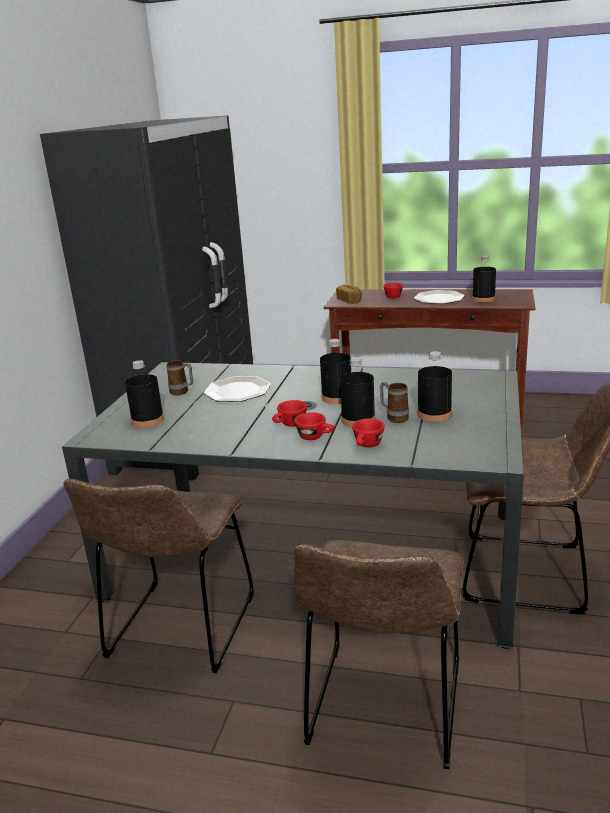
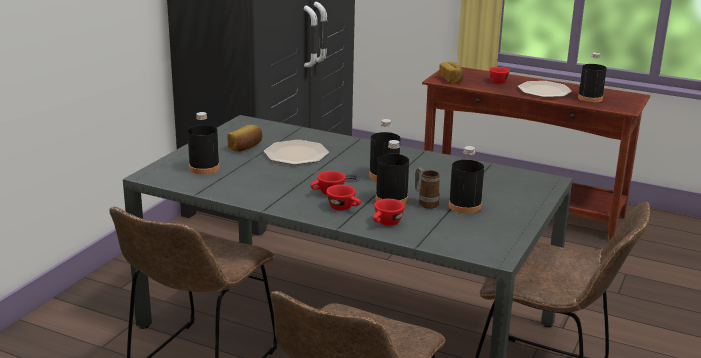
camera: 10 degrees right, 0 degrees up
(182, 392) = (246, 147): mug -> bread

